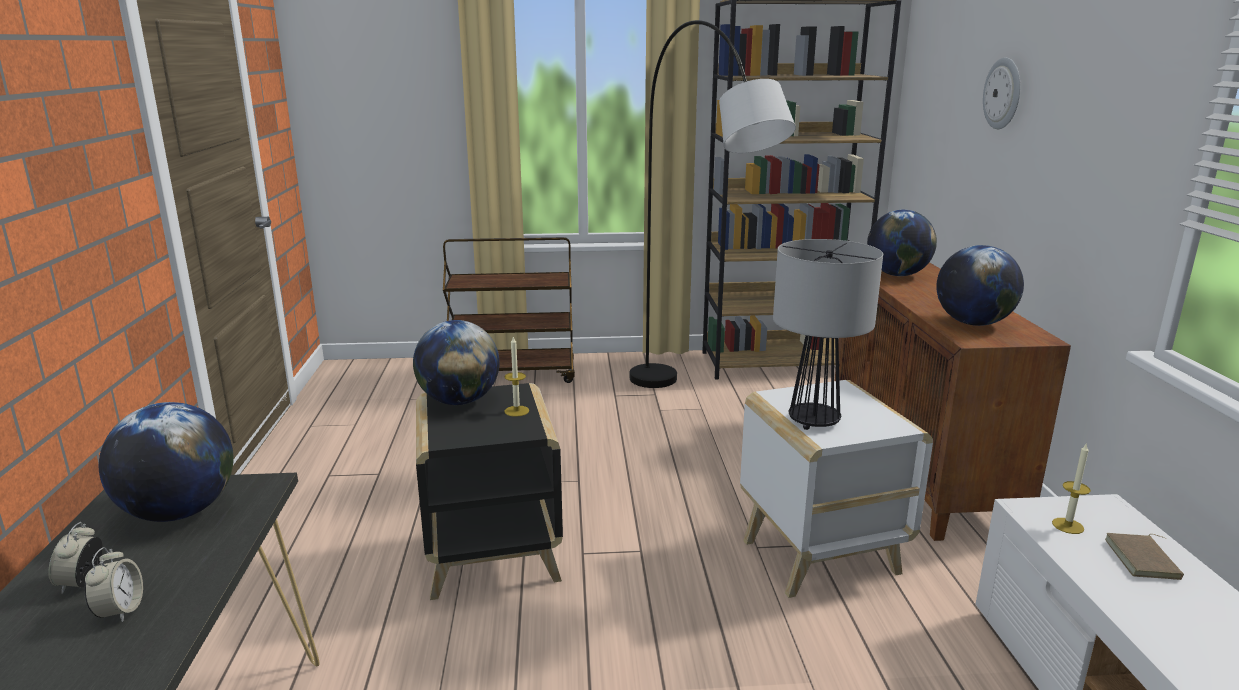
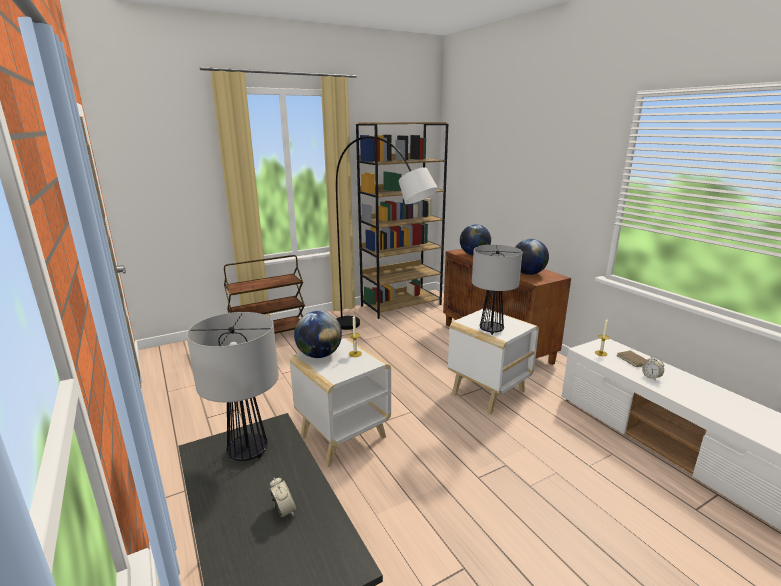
camera: 25 degrees left, 0 degrees up
(82, 582) = (240, 505): alarm clock -> alarm clock (651, 377)
(179, 512) = (247, 452): globe -> table lamp
(495, 559) = (344, 436): black side table -> white side table
(1003, 93) = (507, 168): wall clock -> none

